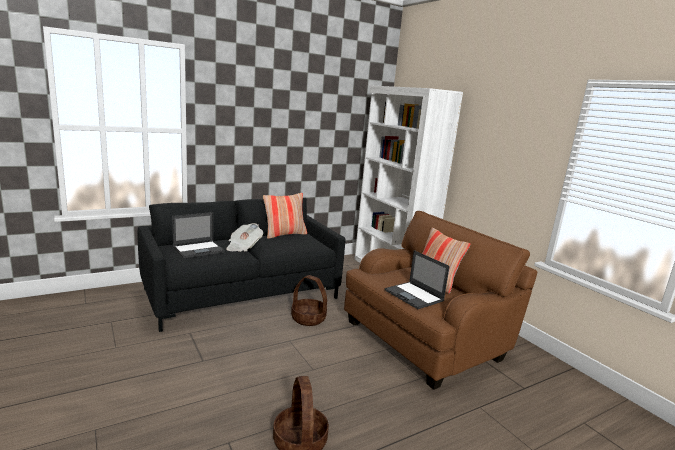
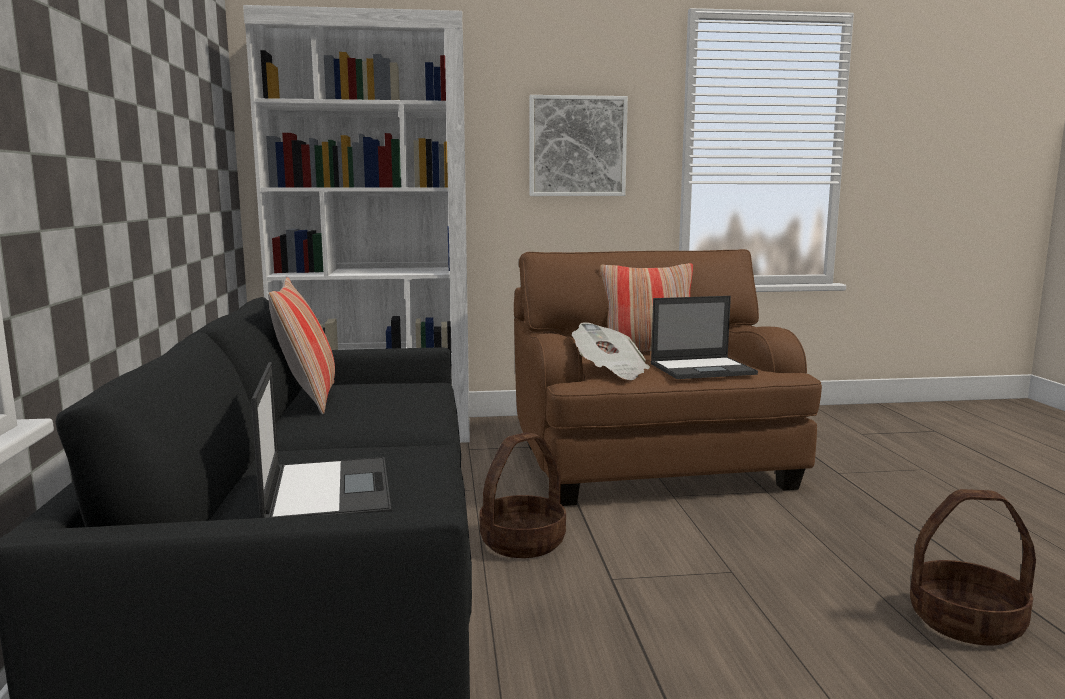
camera: 65 degrees left, 5 degrees down
(243, 247) = (363, 441): newspaper -> newspaper (610, 371)
(505, 161) = (577, 146): none -> picture

